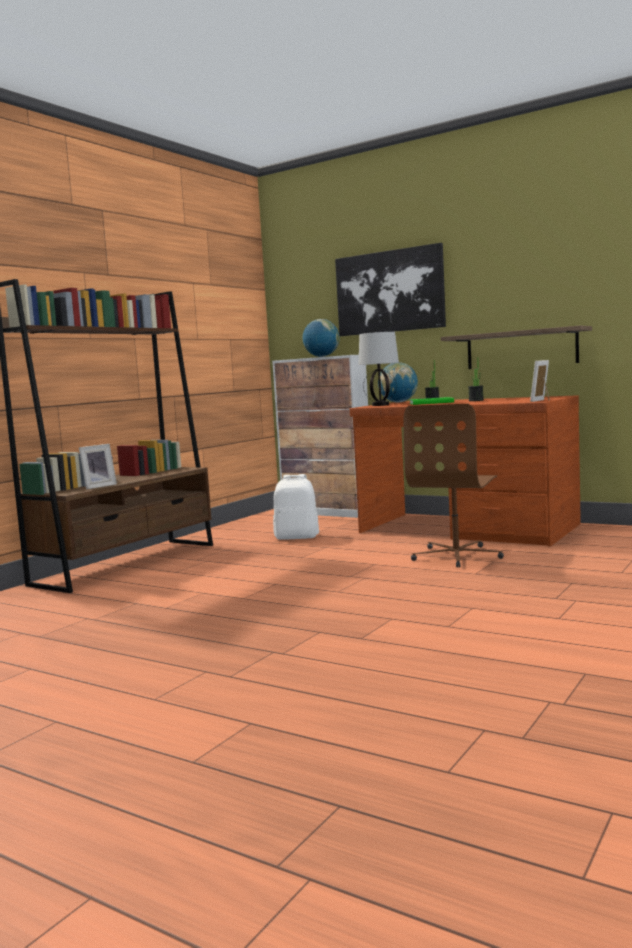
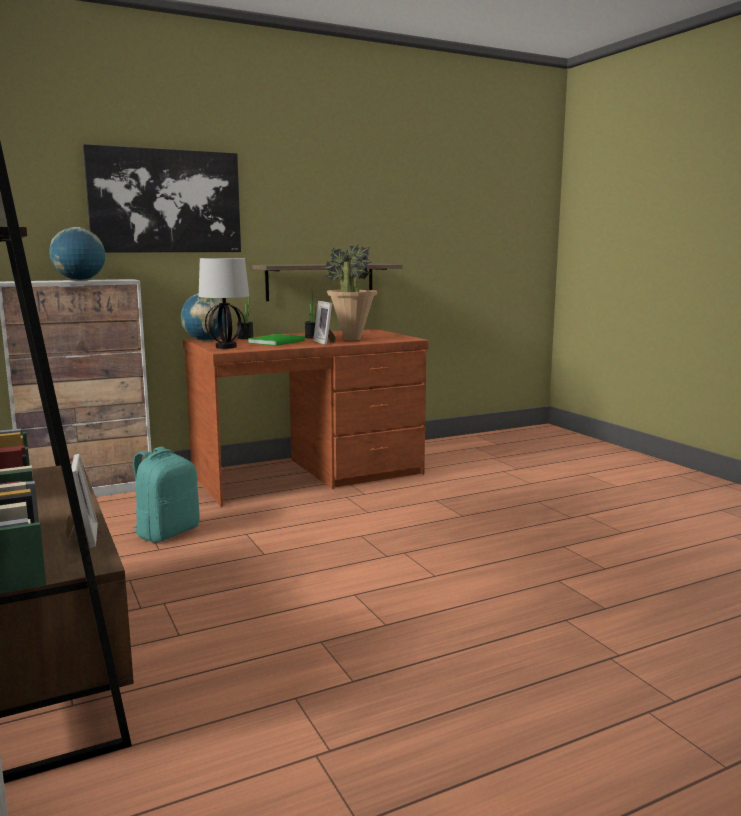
camera: 60 degrees left, 5 degrees up
(297, 537) = (167, 533): white backpack -> turquoise backpack
(457, 556) = (394, 504): brown office chair -> none
(491, 401) = (351, 339): none -> potted plant
(543, 400) = (407, 337): picture frame -> picture frame (325, 342)

